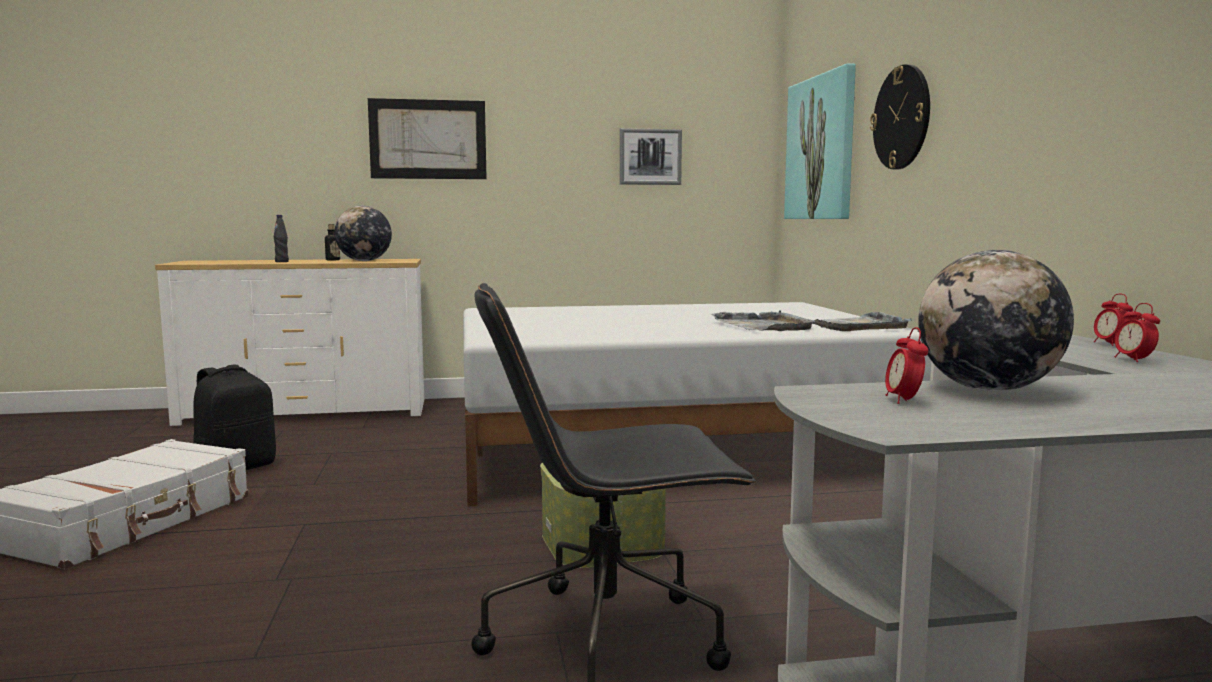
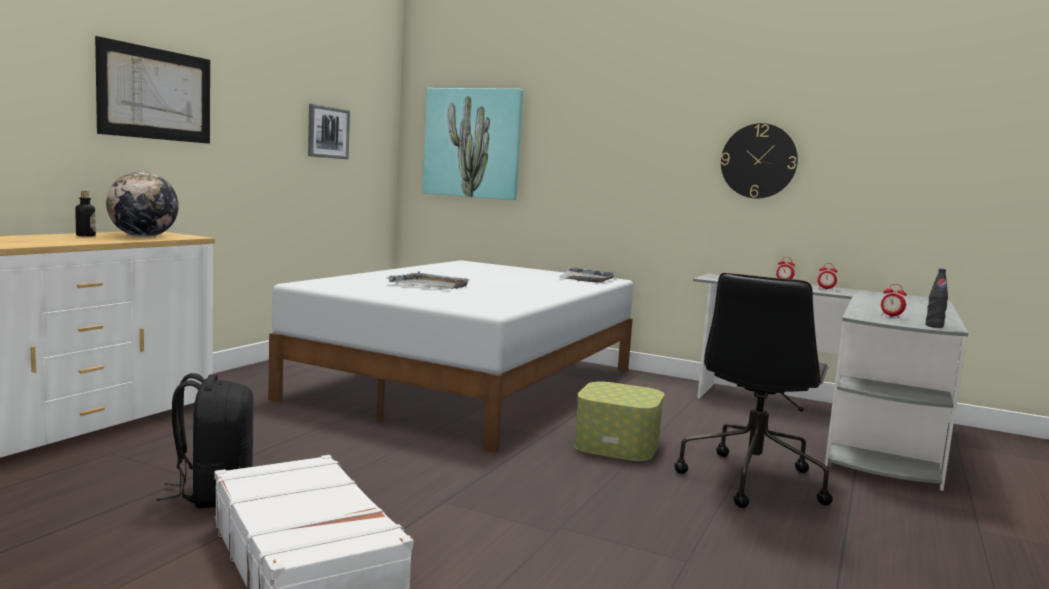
camera: 55 degrees left, 0 degrees up
(282, 262) = (56, 241): black bottle -> black bottle (934, 326)
(763, 326) = (550, 282): grey tray -> grey tray (429, 285)
(902, 117) = (581, 138): wall clock -> wall clock (758, 161)
(988, 389) = (875, 308): globe -> none

